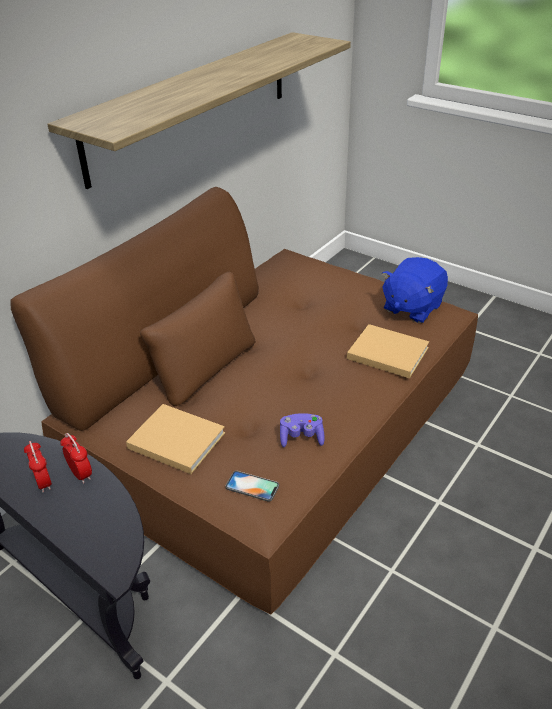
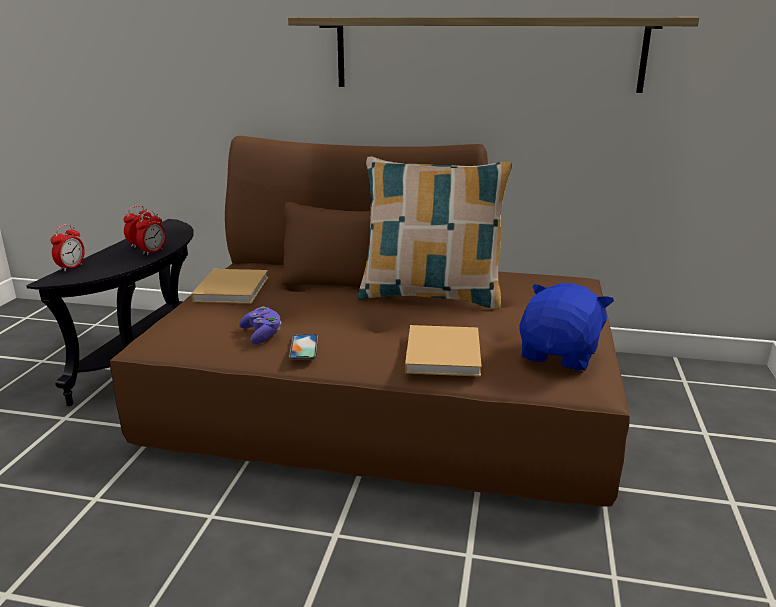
camera: 65 degrees right, 15 degrees down
(81, 553) = (71, 267): none -> alarm clock
(252, 486) = (184, 326): phone -> phone (303, 347)
(279, 329) = (431, 296): none -> pillow
(412, 307) = (560, 355): blue plush toy -> blue plush toy turned 105 degrees clockwise

